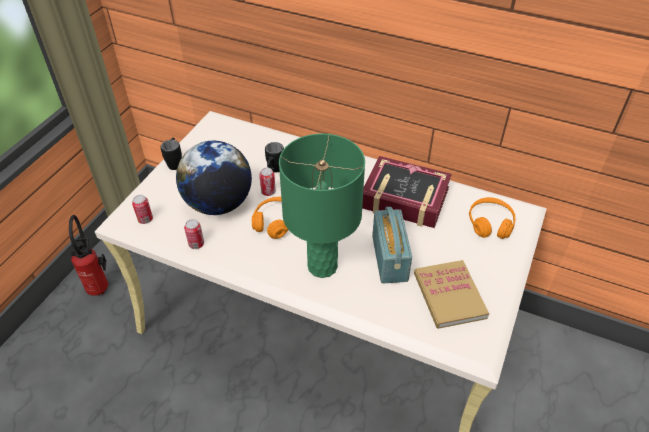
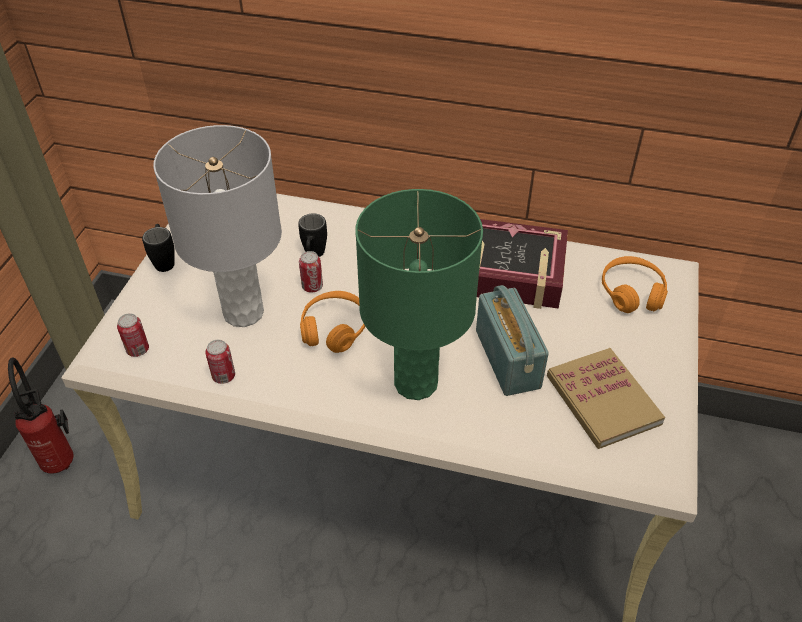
camera: 10 degrees left, 0 degrees up
(218, 204) = (243, 313): globe -> grey table lamp

